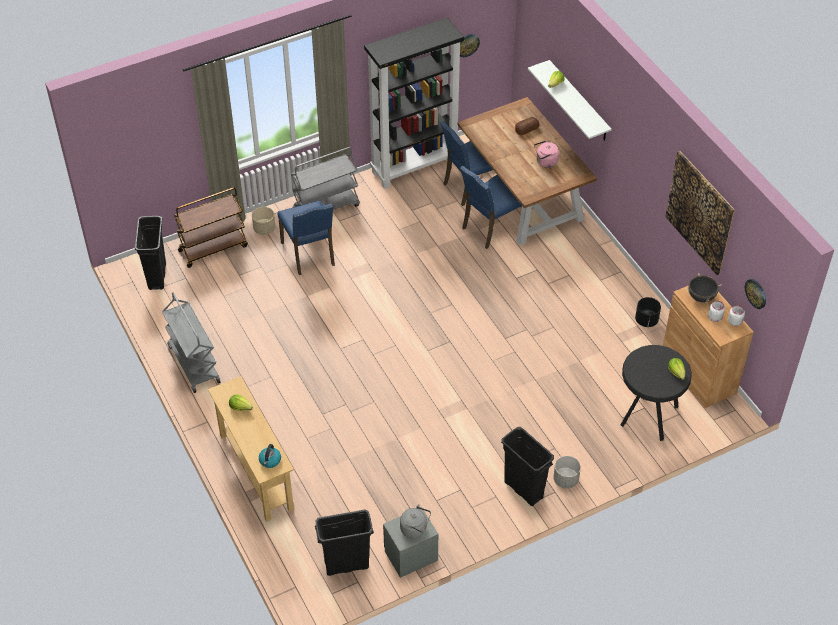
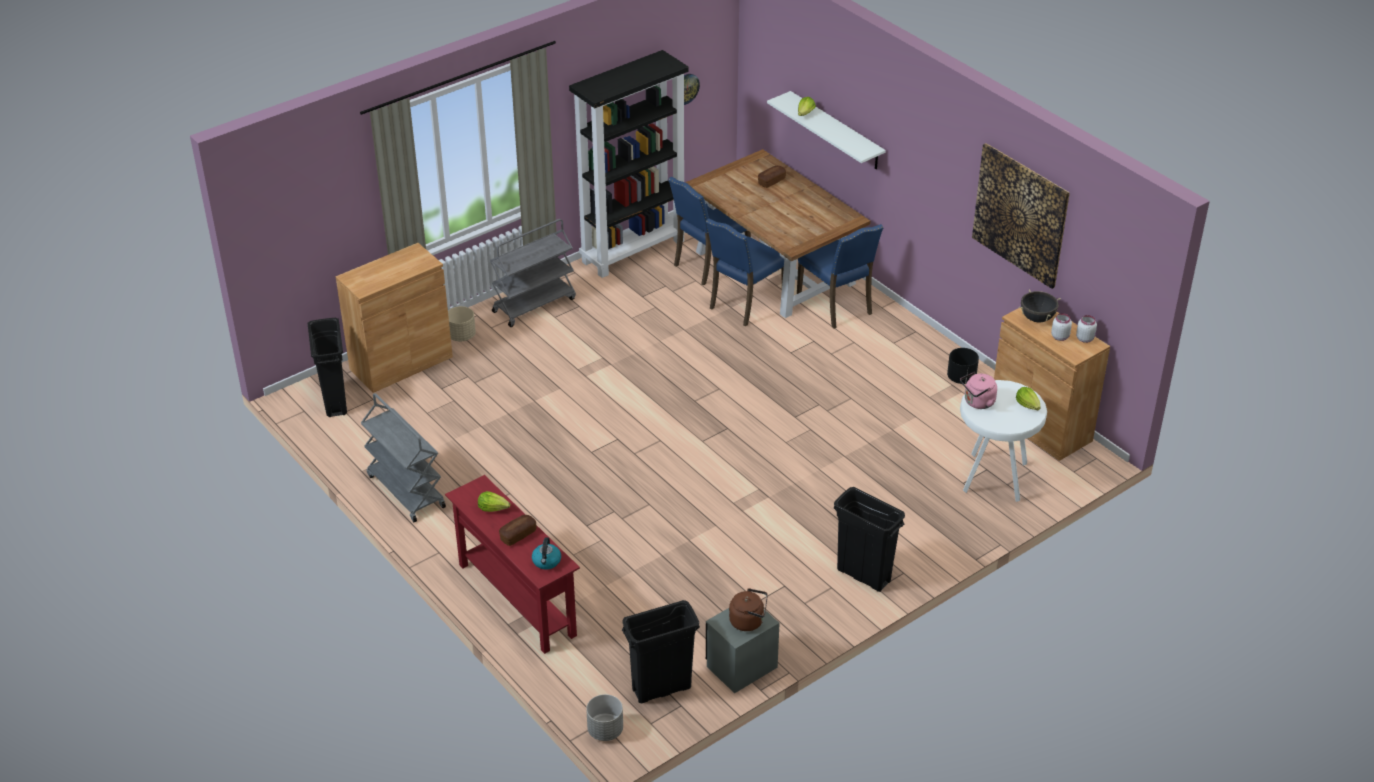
camera: 10 degrees left, 10 degrees down
(213, 248) = (401, 363): brown cart -> brown cabinet
(254, 434) = (518, 535): none -> bread
(255, 472) = (516, 600): beige console table -> red console table
(309, 254) = (526, 356): blue chair -> blue chair (836, 306)
(415, 529) = (749, 621): grey kettle -> brown kettle
(545, 162) = (804, 211): pink kettle -> pink kettle (977, 402)
(565, 480) = (912, 558): grey planter -> grey planter (605, 730)
(648, 417) = (993, 479): black stool -> white stool
(756, 293) = (1109, 293): wall clock -> none

